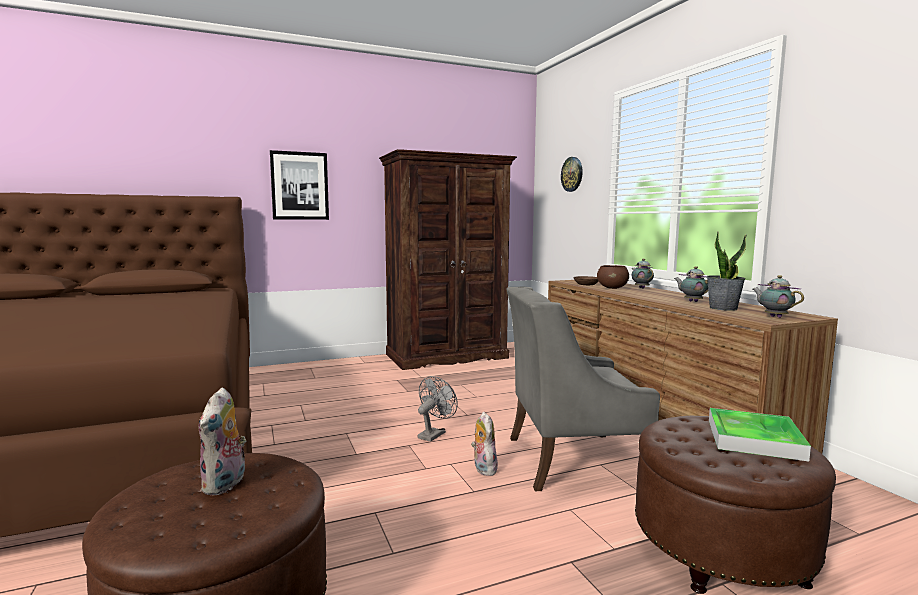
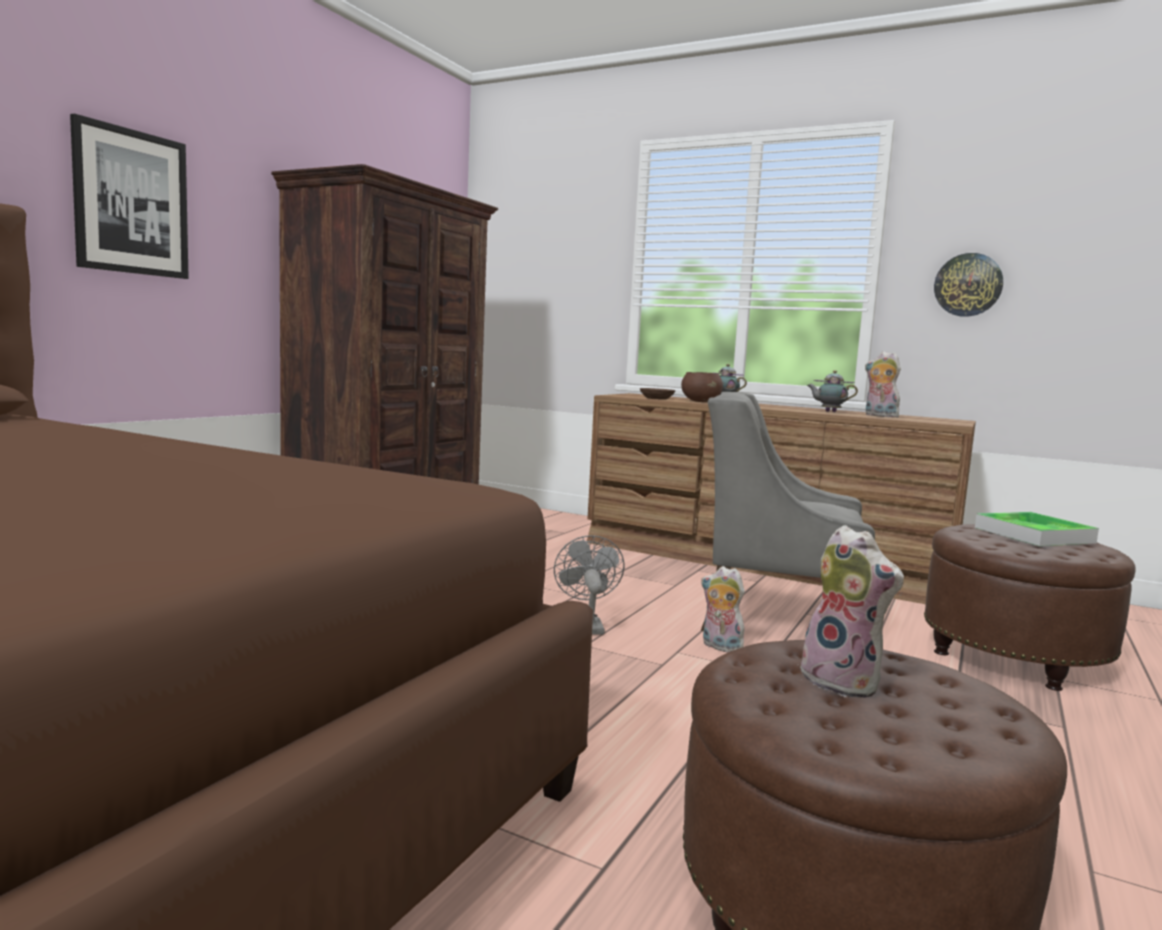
camera: 40 degrees left, 0 degrees up
(571, 459) = (774, 615): grey armchair -> grey armchair turned 60 degrees clockwise
(572, 174) = (555, 246): wall clock -> wall clock (968, 285)
(723, 308) = (879, 416): potted plant -> plush toy
(774, 317) = (942, 421): teapot -> none

